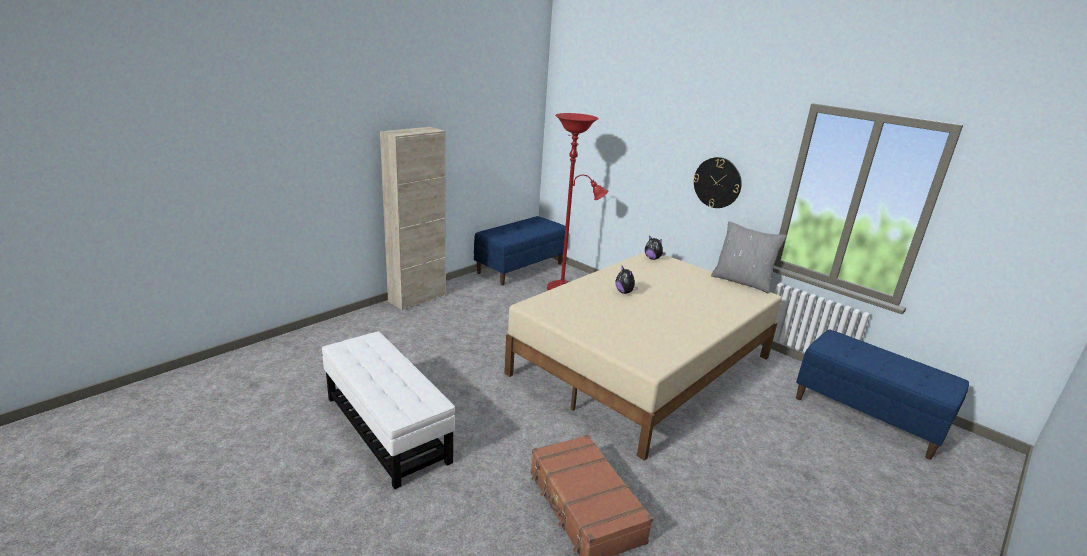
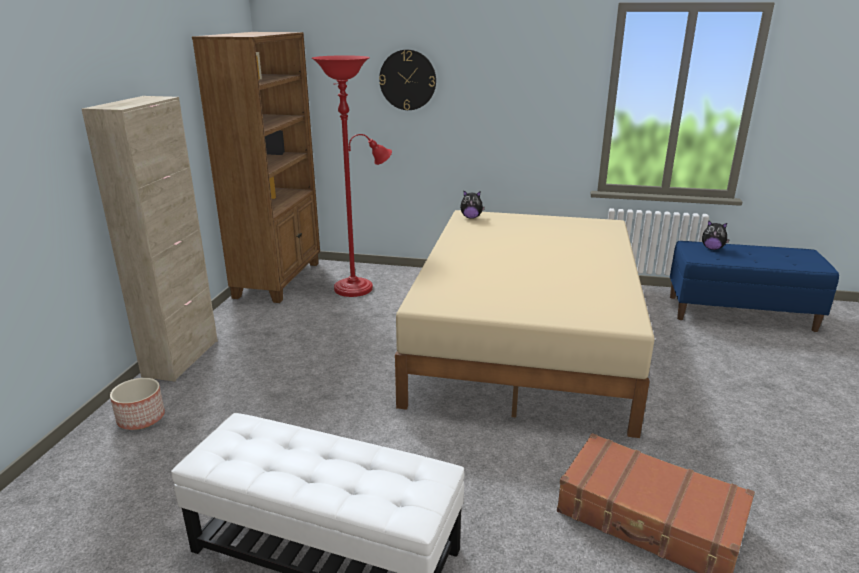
camera: 30 degrees left, 0 degrees up
(367, 324) = (140, 419): none -> planter
(520, 268) = (279, 279): blue bench -> brown bookcase
(624, 292) = (495, 258): plush toy -> plush toy (712, 248)
(717, 182) = (520, 113): wall clock -> wall clock (407, 80)
(742, 281) = (577, 216): grey pillow -> none

